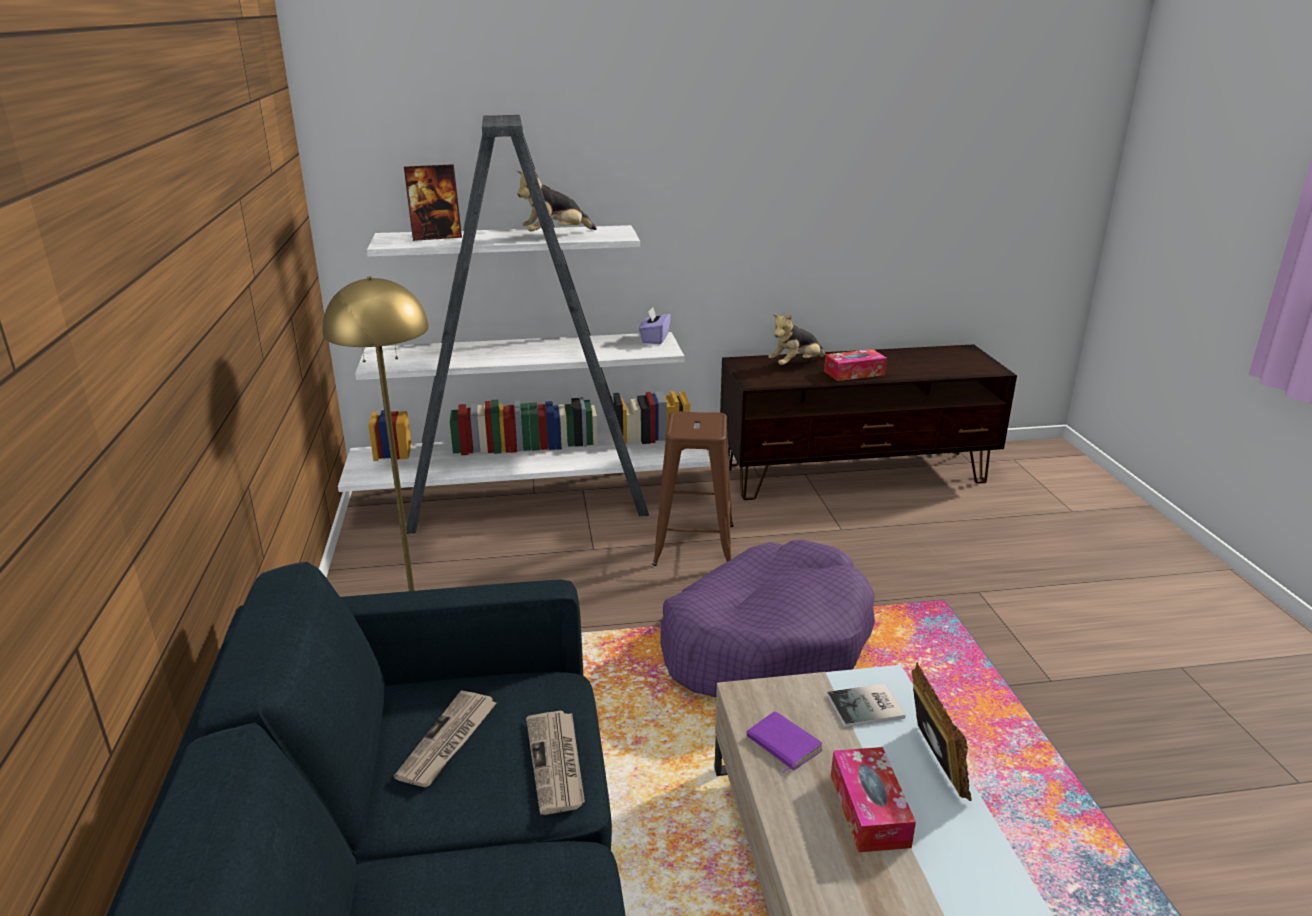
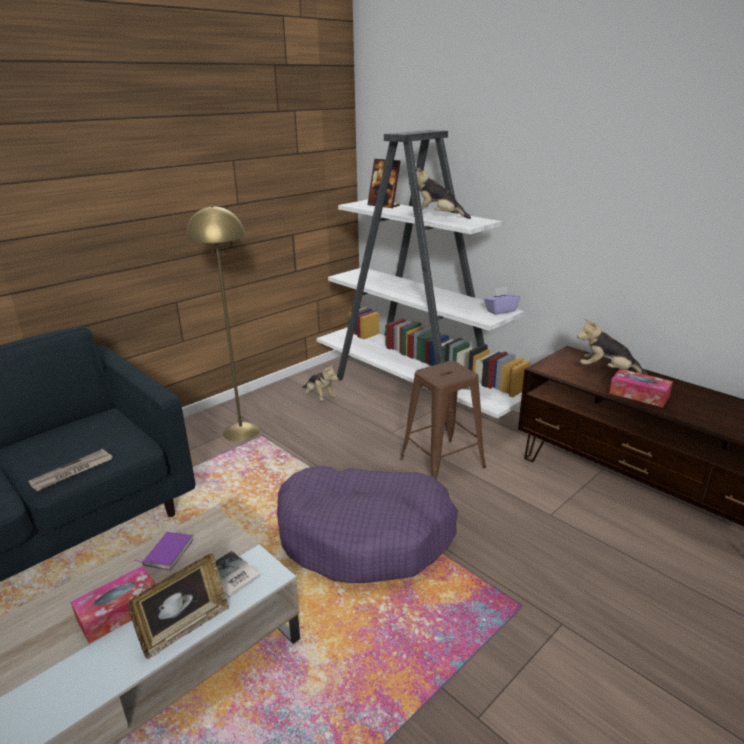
camera: 55 degrees right, 0 degrees up
(431, 563) = (319, 397): none -> plush toy
(448, 741) = (77, 439): newspaper -> none

